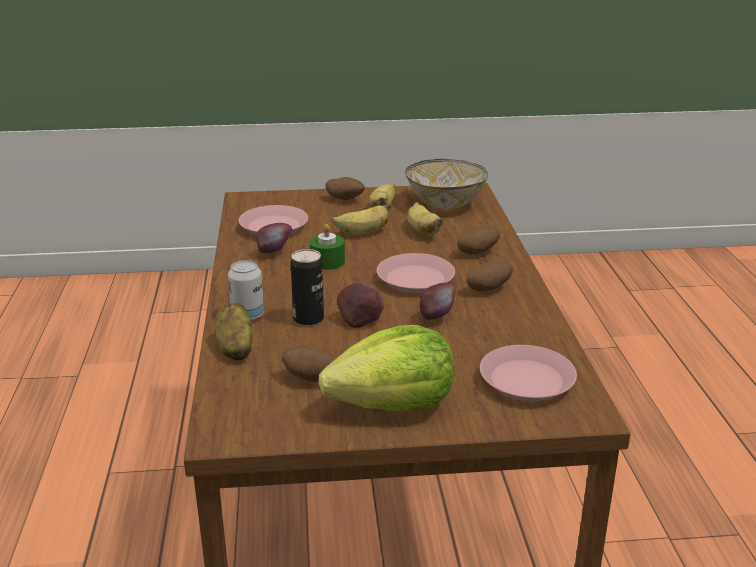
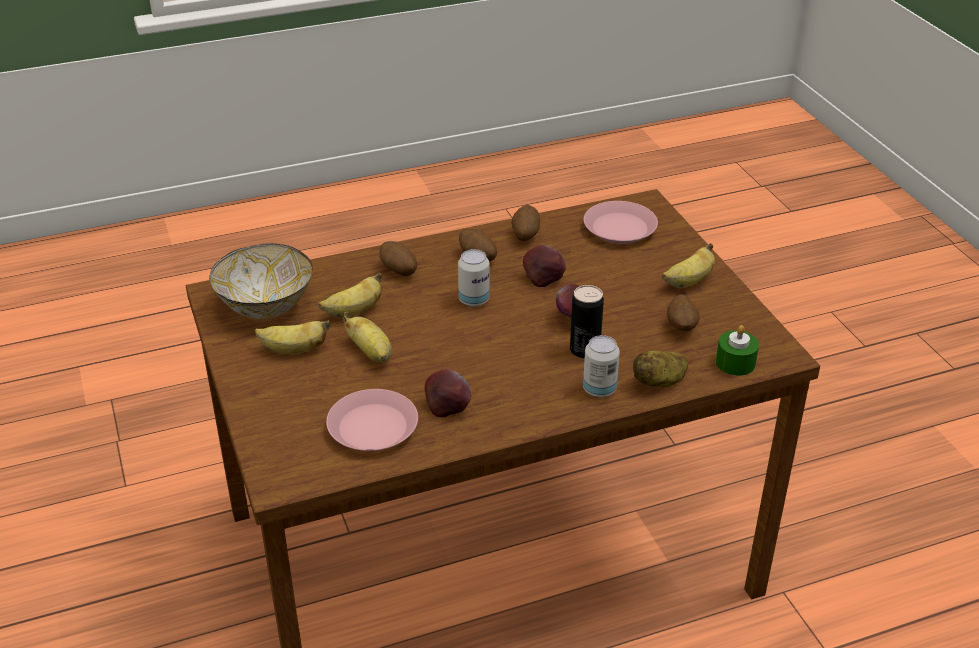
camera: 105 degrees left, 10 degrees up
(327, 262) = (456, 364): green candle -> green candle (735, 363)
(345, 200) = (267, 386): potato -> potato (525, 235)
(394, 404) = (688, 282): lettuce -> banana
(416, 279) = (474, 300): pink plate -> can

